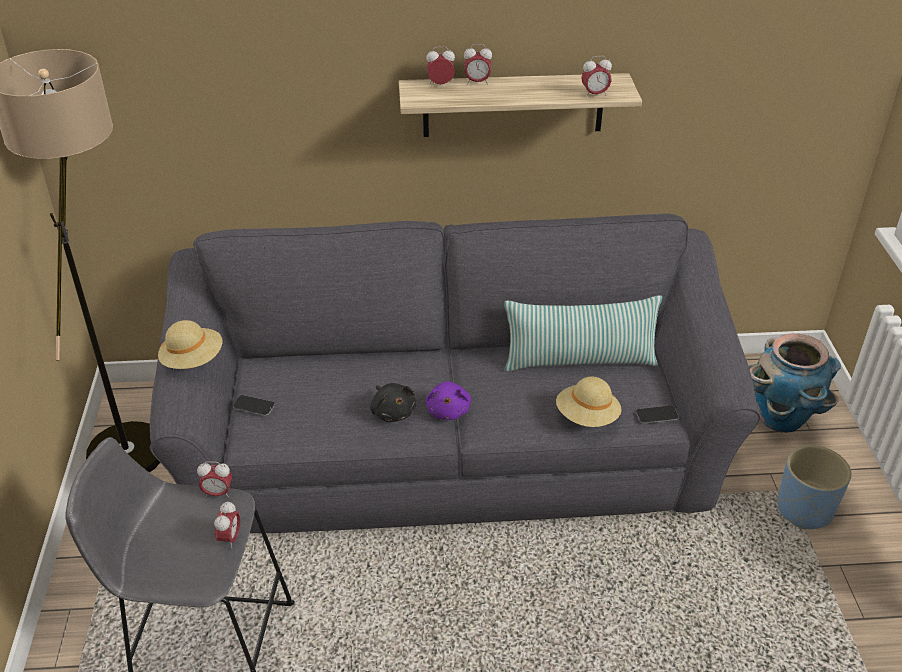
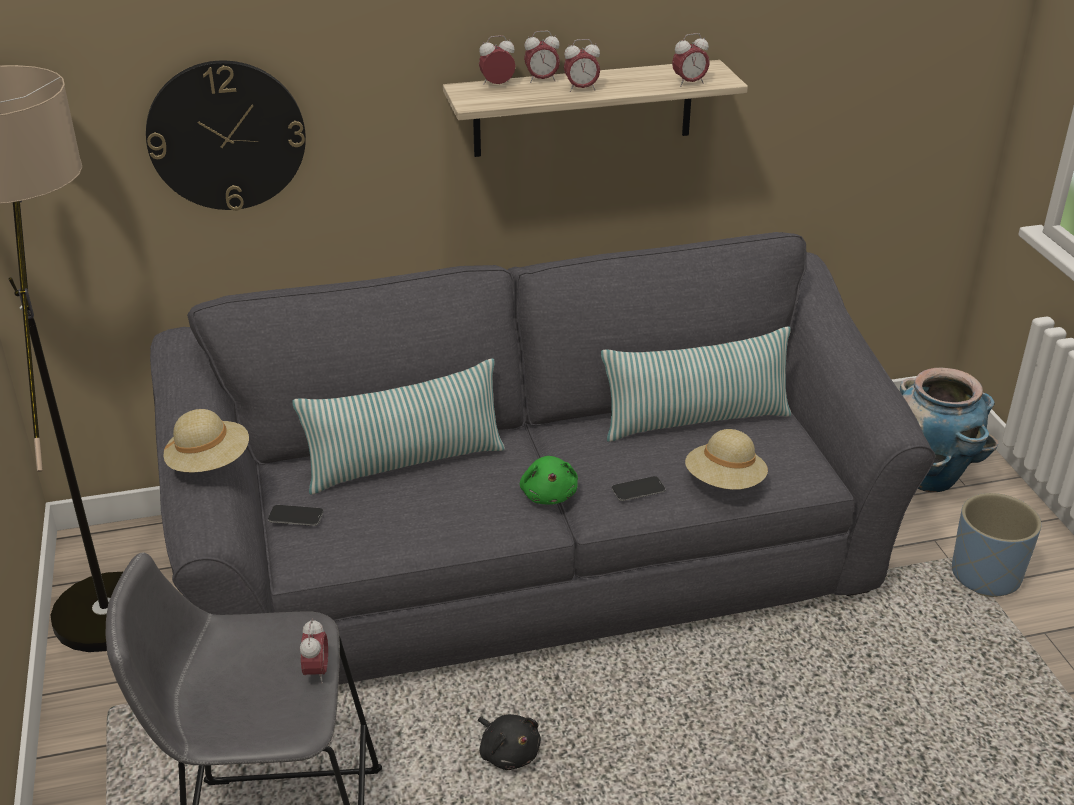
camera: 10 degrees left, 5 degrees down
(218, 493) = (286, 619): alarm clock -> alarm clock (581, 89)
(229, 109) = (226, 136): none -> wall clock
(346, 371) = (405, 463): none -> pillow
(393, 412) = (479, 503): black plush toy -> black plush toy (508, 752)
(448, 410) = (549, 494): purple plush toy -> green plush toy
(657, 415) = (808, 471): phone -> phone (638, 490)

